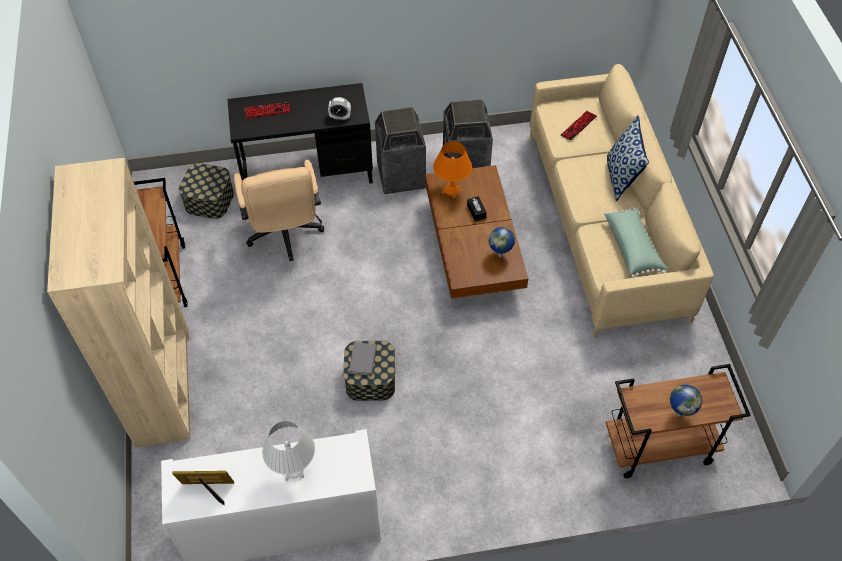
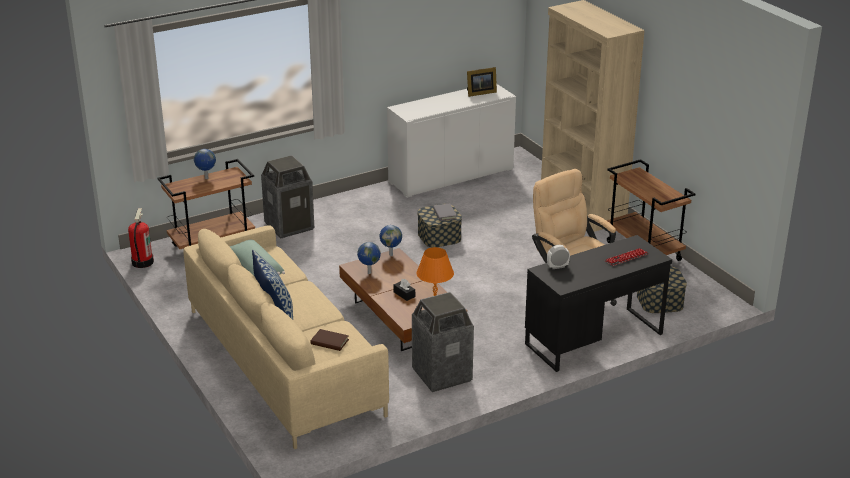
camera: 160 degrees right, 25 degrees down
(294, 470) = (438, 104): white table lamp -> none
(400, 176) = (501, 354): trash can -> trash can (289, 226)
(465, 279) = (391, 254): none -> globe
(578, 126) = (329, 342): keyboard -> brown book
(751, 439) = (142, 262): none -> fire extinguisher

